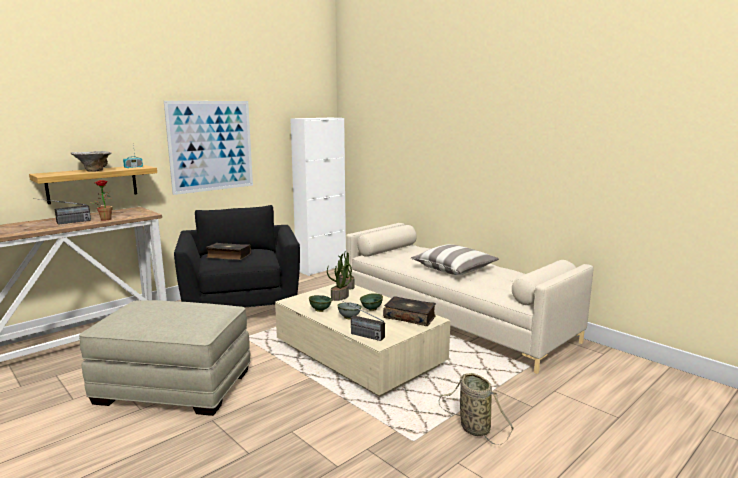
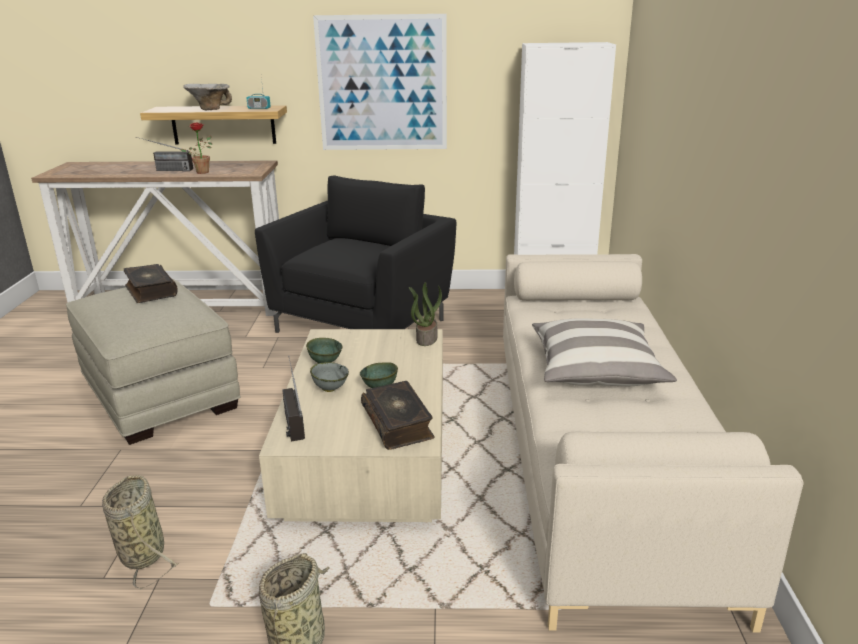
camera: 45 degrees right, 10 degrees up
(228, 256) = (335, 249): book -> book (150, 291)
(335, 446) = (142, 552): none -> basket
(339, 297) = (383, 353): potted plant -> none

